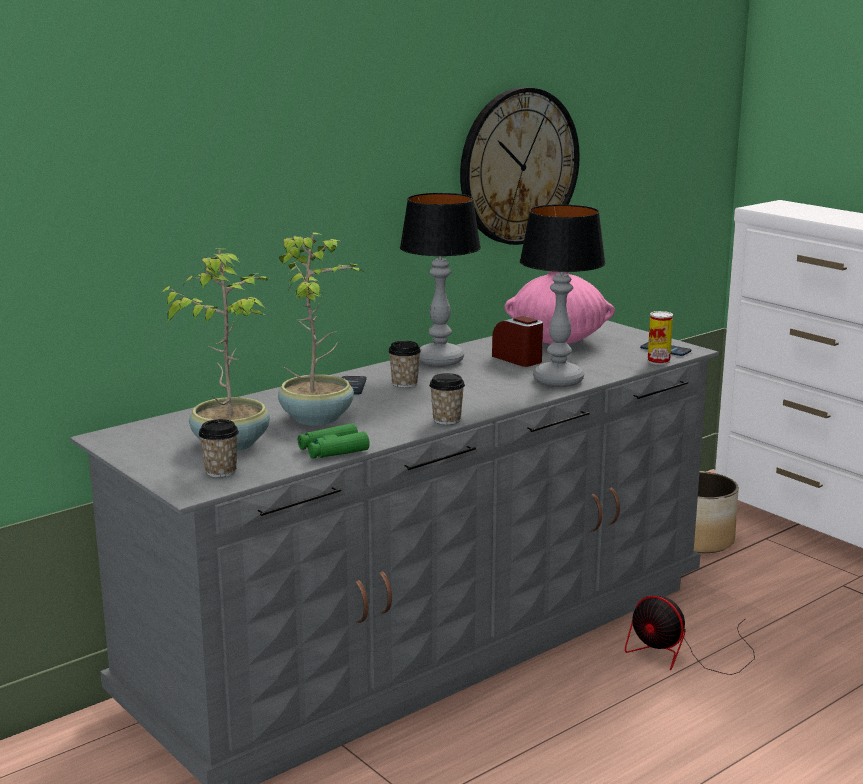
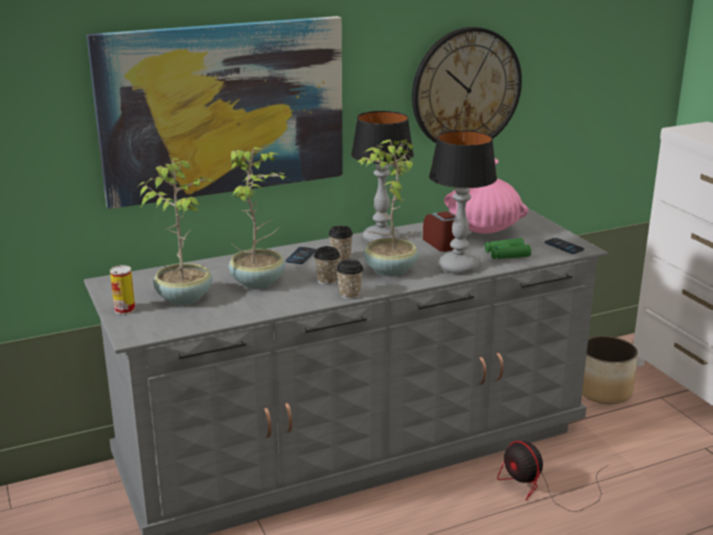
camera: 15 degrees right, 5 degrees up
(221, 471) = (162, 321): cup -> cup (327, 280)
(244, 193) = (223, 109): none -> picture
(333, 450) = (250, 312): green binoculars -> green binoculars (506, 254)
(476, 391) = (389, 270): none -> potted plant
(658, 361) = (550, 257): can -> can (125, 309)

